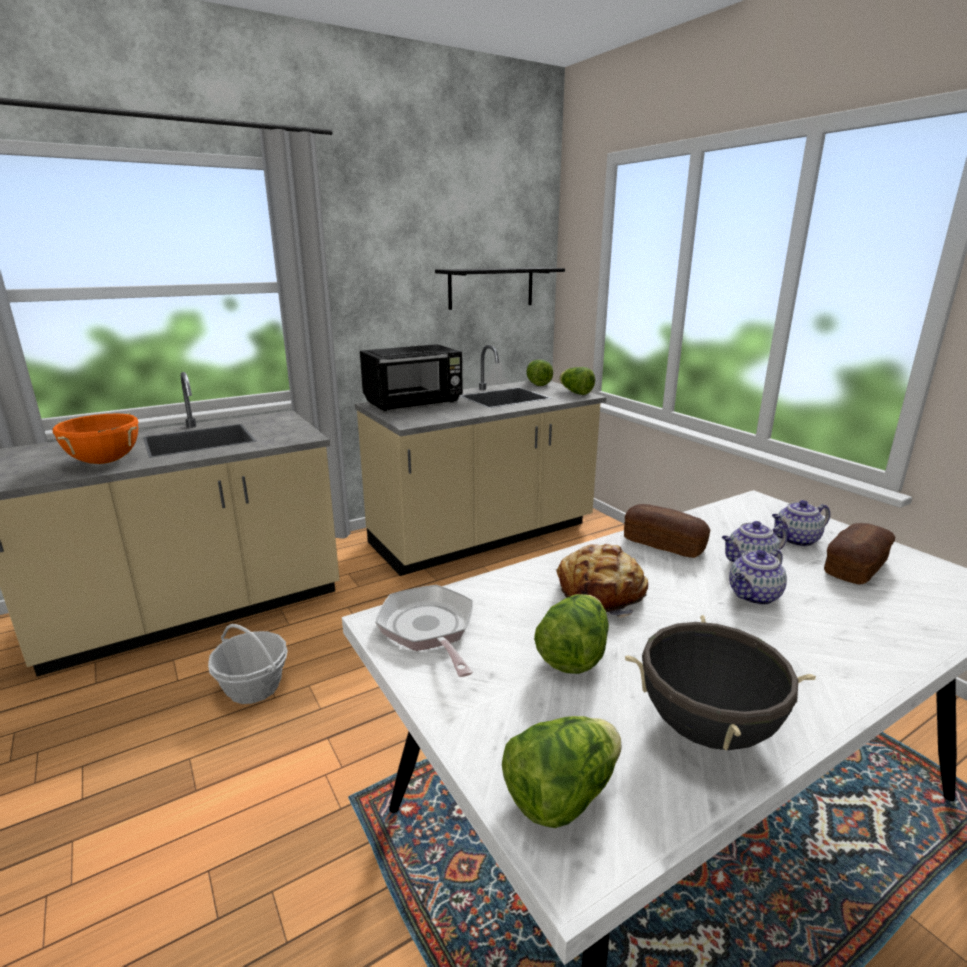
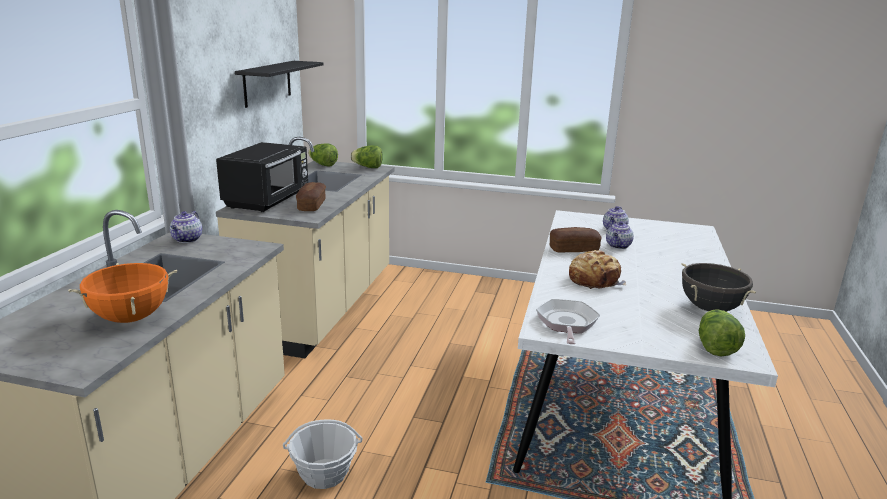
camera: 45 degrees left, 0 degrees up
(429, 630) = (567, 324): frying pan -> frying pan turned 75 degrees clockwise
(573, 655) = (634, 307): lettuce -> none
(754, 596) = (643, 259): teapot -> teapot (187, 240)
(855, 567) = (651, 234): bread -> bread (312, 205)

